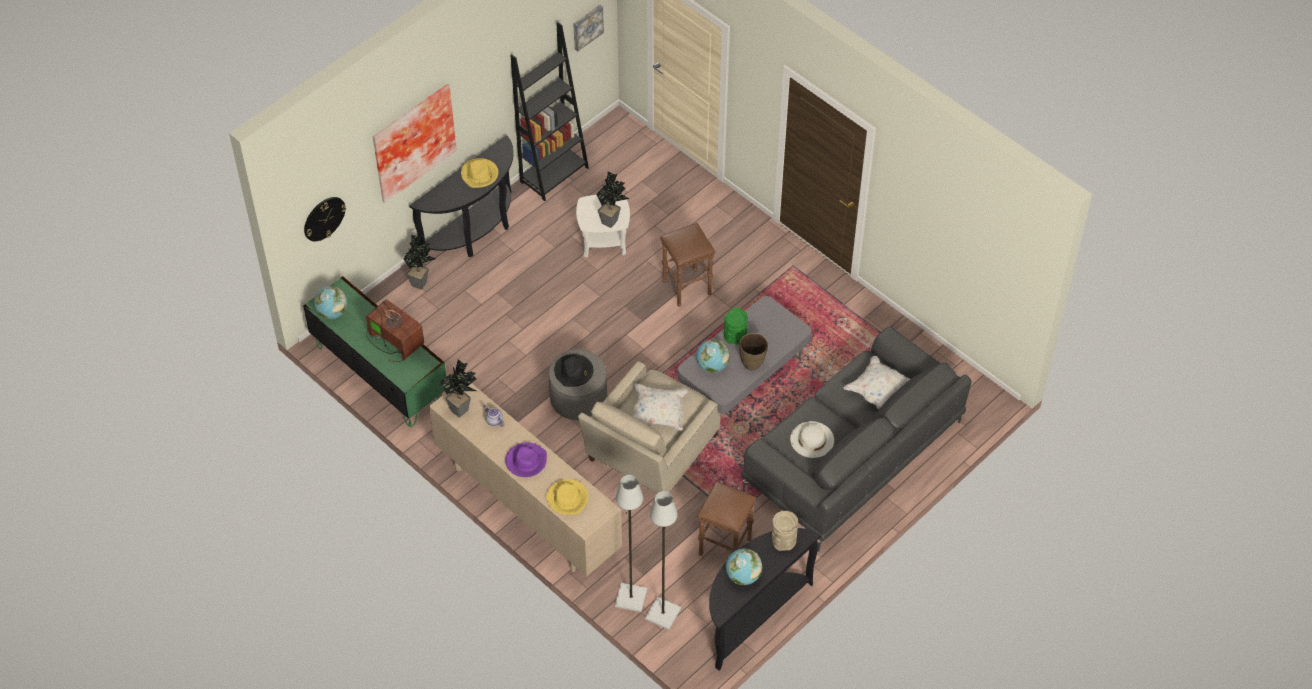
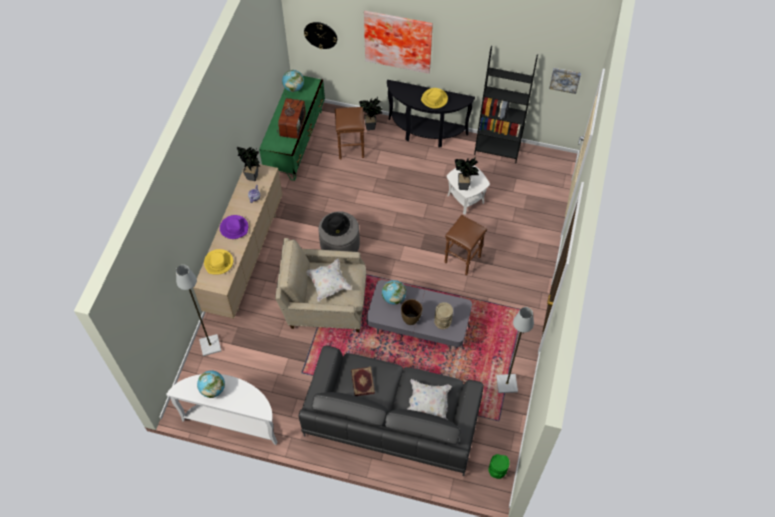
camera: 60 degrees right, 5 degrees up
(662, 613) = (208, 368): grey floor lamp -> grey floor lamp (507, 383)
(724, 545) = (277, 378): brown stool -> brown stool (351, 148)
(735, 337) = (425, 300): green vase -> green vase (497, 471)
(752, 615) = (233, 420): black console table -> white console table
(783, 540) = (254, 400): beige vase -> beige vase (443, 321)
(812, 439) = (362, 382): white hat -> book

